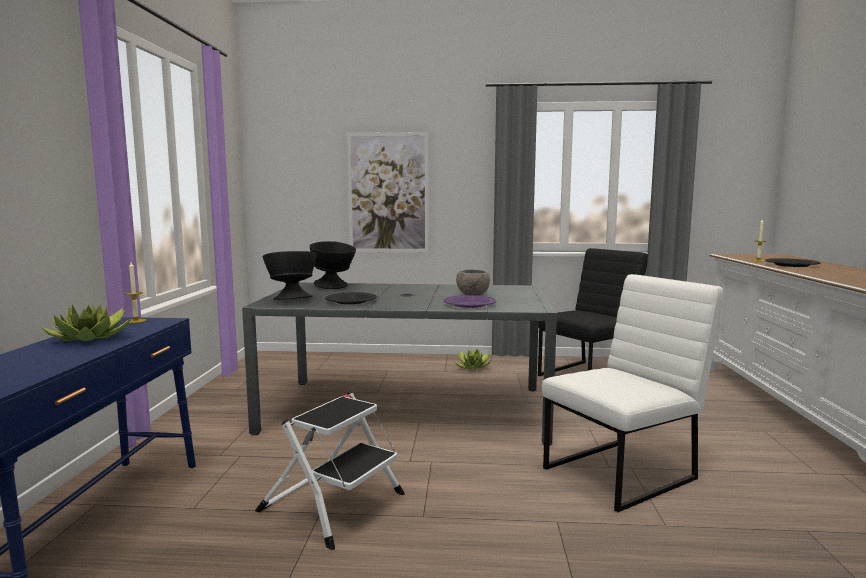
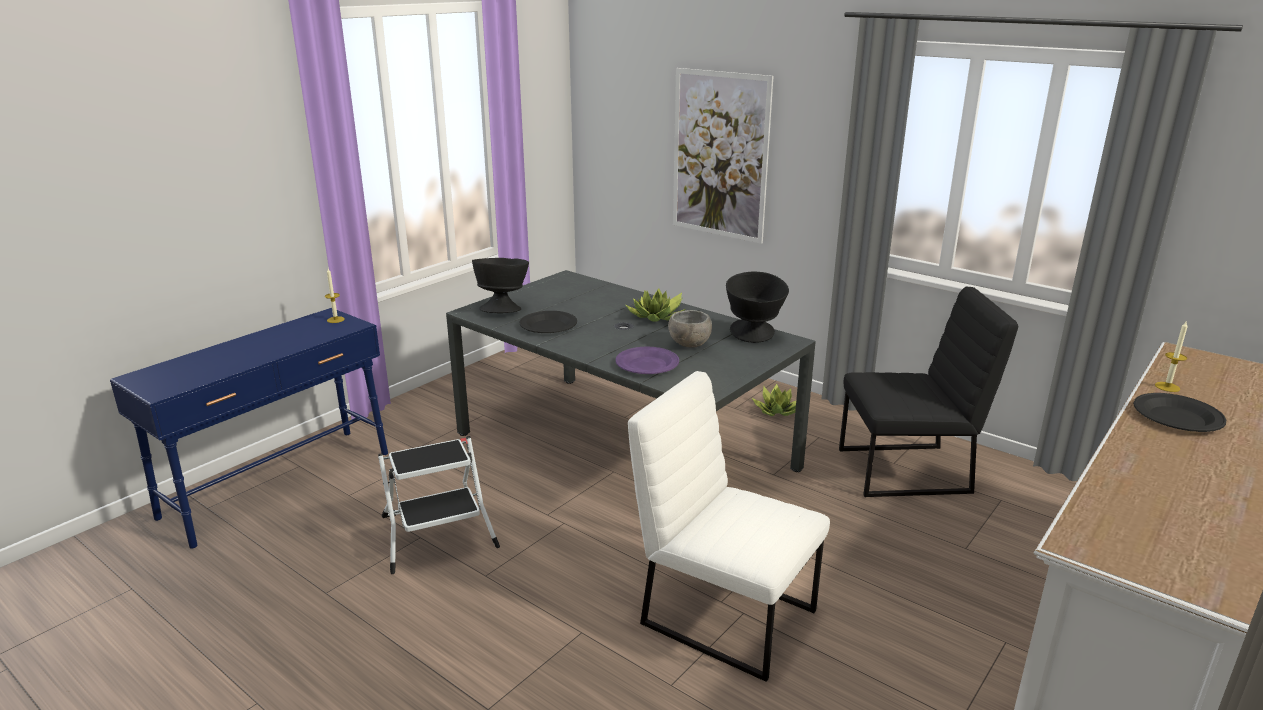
camera: 35 degrees right, 15 degrees up
(92, 338) = (279, 339): potted plant -> potted plant (657, 317)
(333, 287) = (580, 291): black bowl -> black bowl (753, 337)
(623, 472) = (724, 614): white chair -> white chair turned 150 degrees counterclockwise

